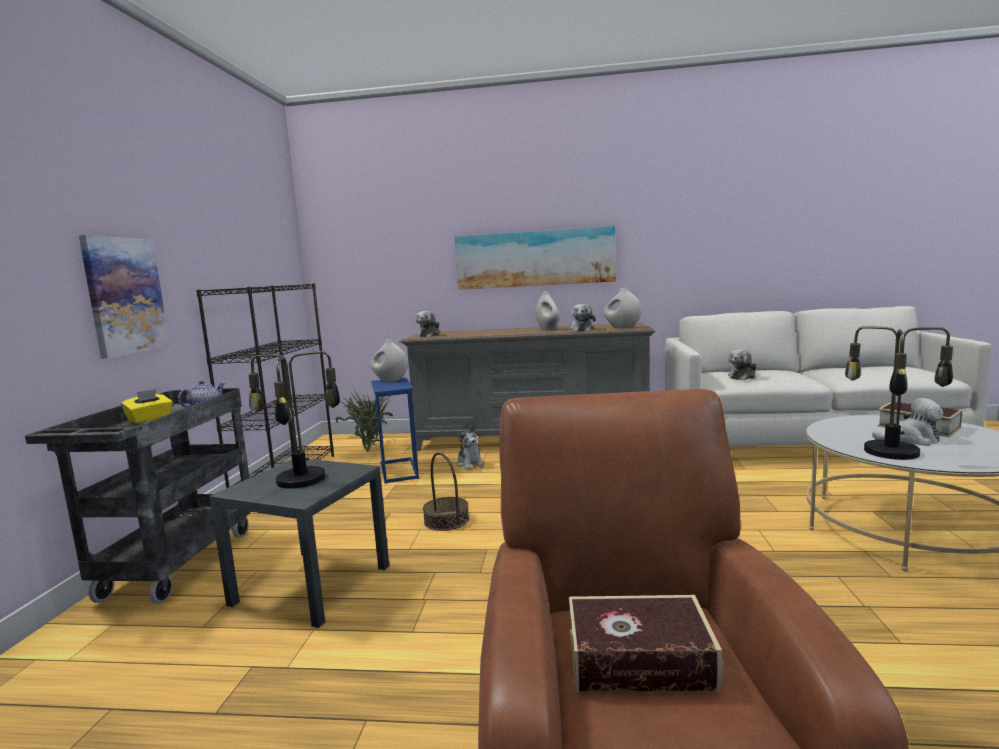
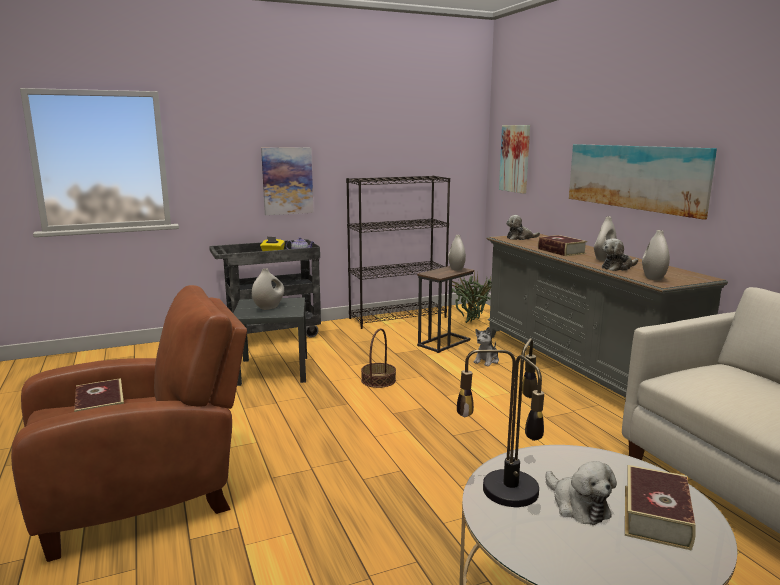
camera: 60 degrees right, 5 degrees up
(300, 480) = (269, 307): table lamp -> white vase
(359, 260) = (515, 158): none -> picture
(399, 471) = (444, 343): blue side table -> brown side table
(503, 332) = (561, 251): none -> book
(742, 376) = (723, 386): plush toy -> none

